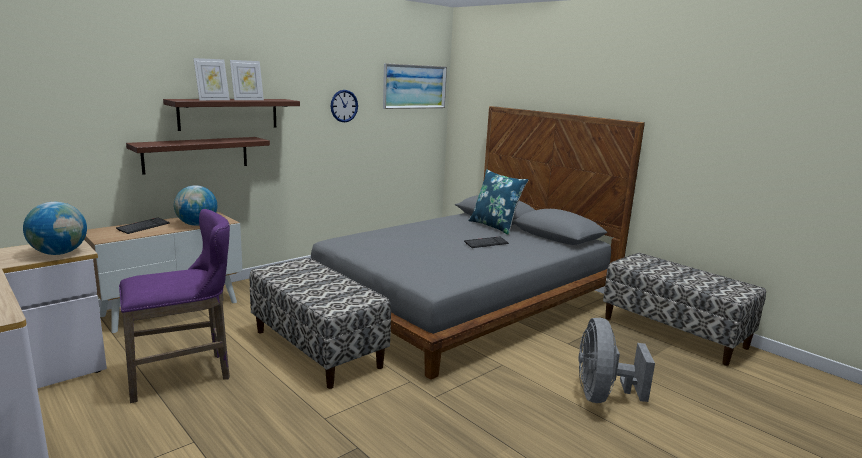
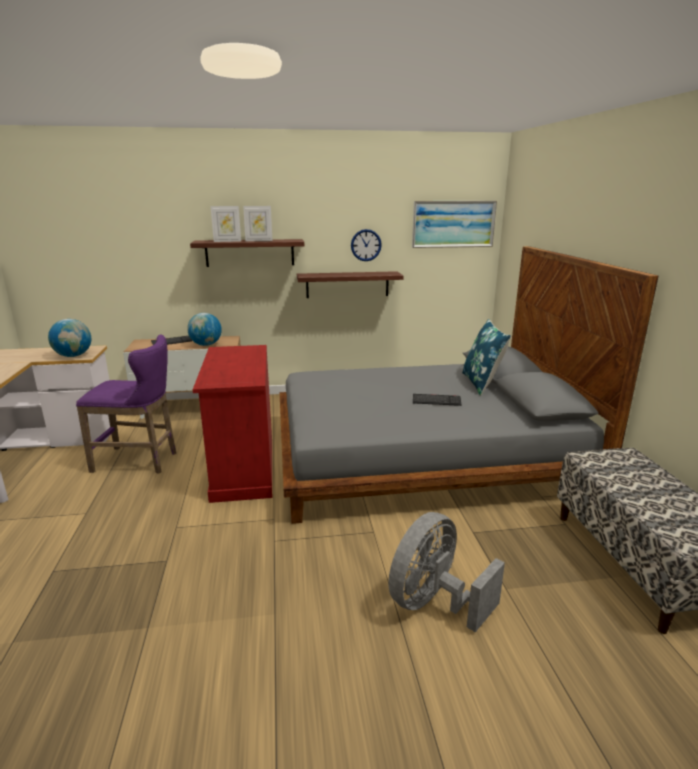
camera: 35 degrees right, 5 degrees up
(196, 154) = (222, 286): shelf -> shelf (347, 284)
(317, 348) = (243, 467): bench -> red cabinet

